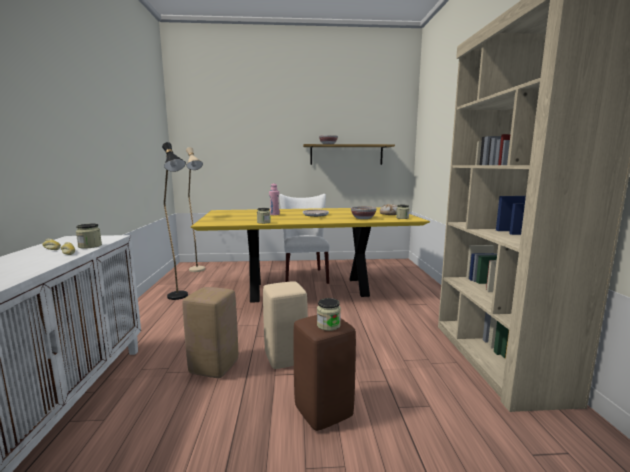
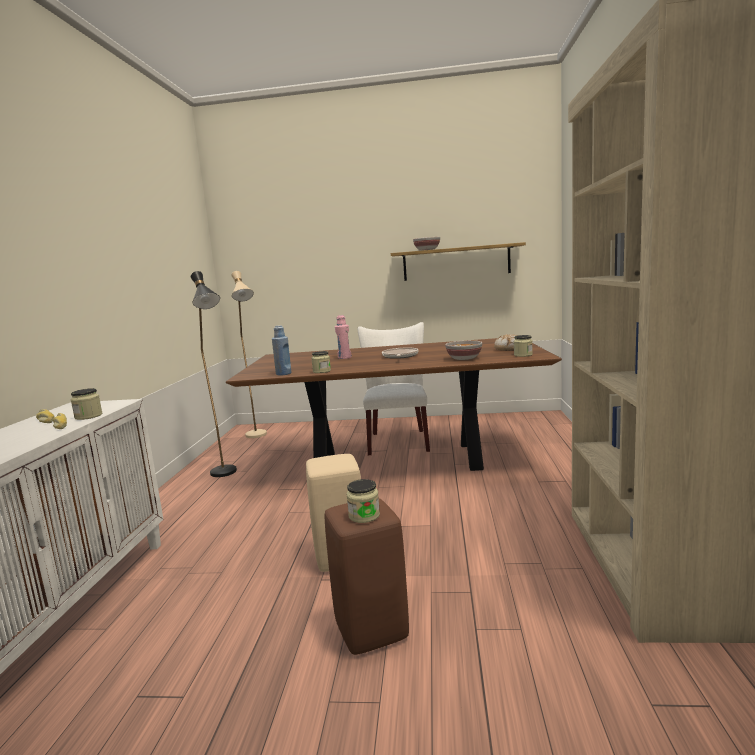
camera: 10 degrees right, 0 degrees up
(214, 367) = (247, 567): beige stool -> none
(235, 223) = (283, 374): none -> blue bottle
(309, 290) = (398, 461): yellow dining table -> brown dining table

